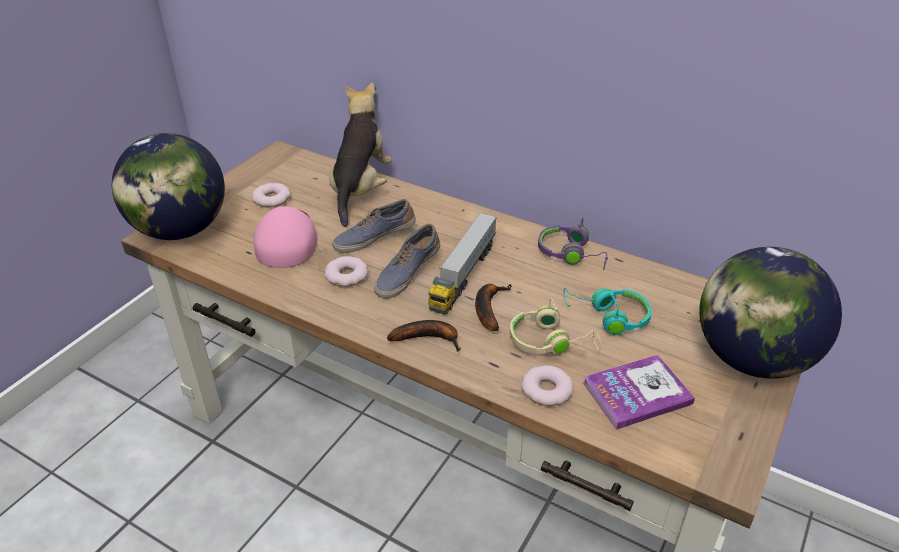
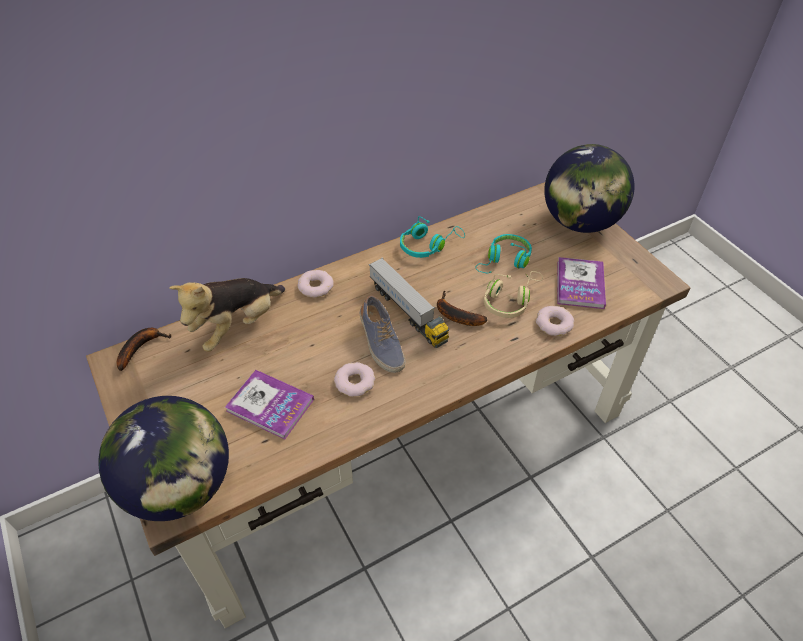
camera: 60 degrees left, 10 degrees up
(272, 199) = (192, 395): donut -> donut (315, 286)
(287, 240) = (270, 405): pink cap -> book
(360, 189) = (237, 326): plush toy -> plush toy turned 90 degrees counterclockwise
(374, 238) = (318, 345): shoe -> none
(429, 338) = (465, 361): banana -> banana (141, 347)
(572, 254) = (428, 245): purple headphones -> turquoise headphones

